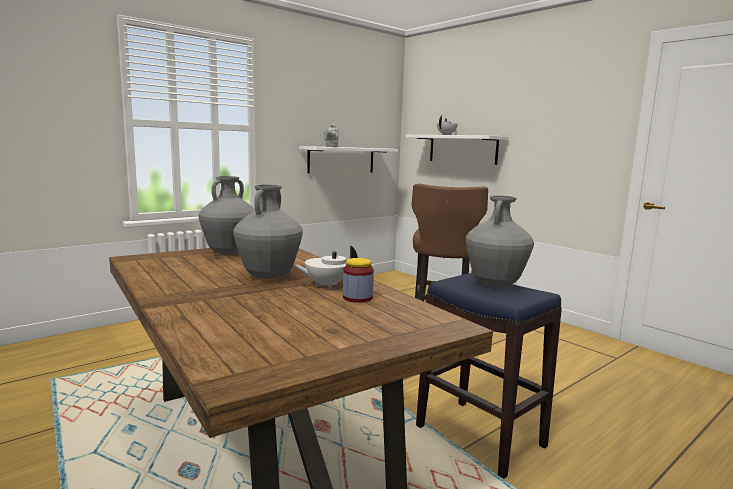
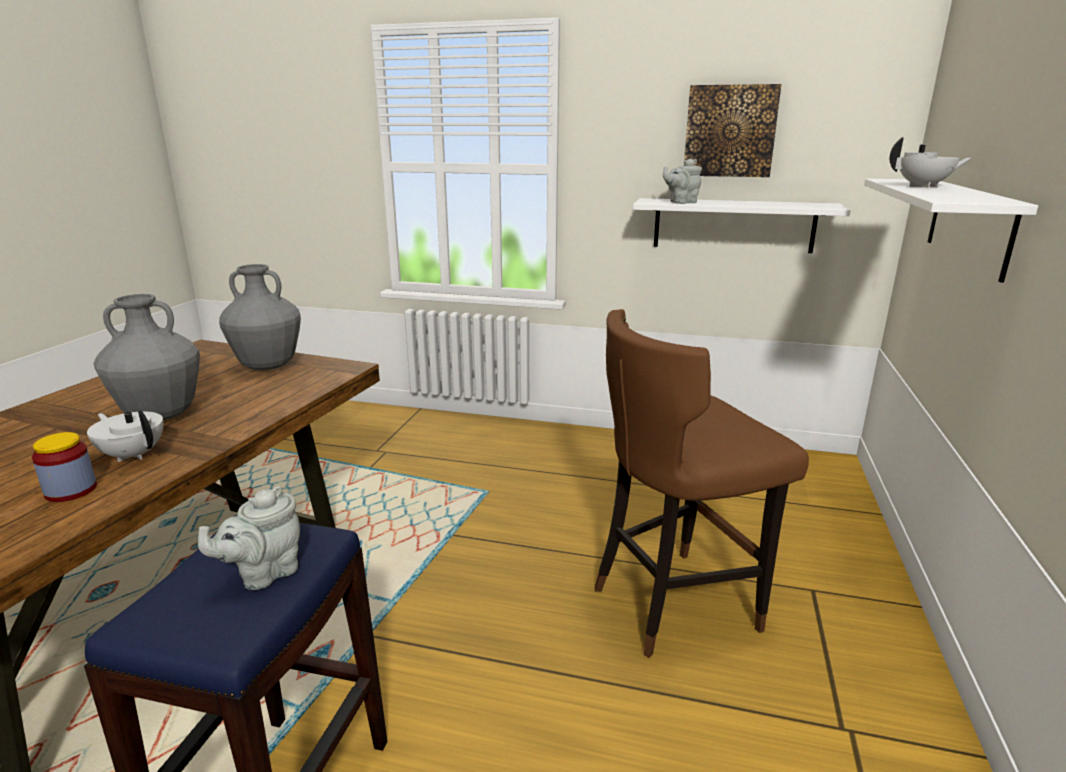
camera: 55 degrees right, 10 degrees up
(337, 112) = (730, 131): none -> picture
(495, 284) = (264, 573): grey vase -> grey teapot

